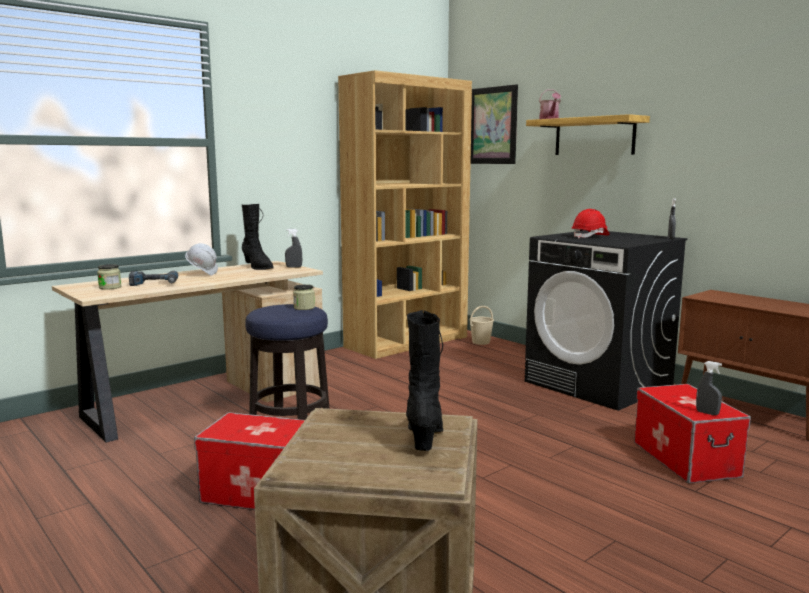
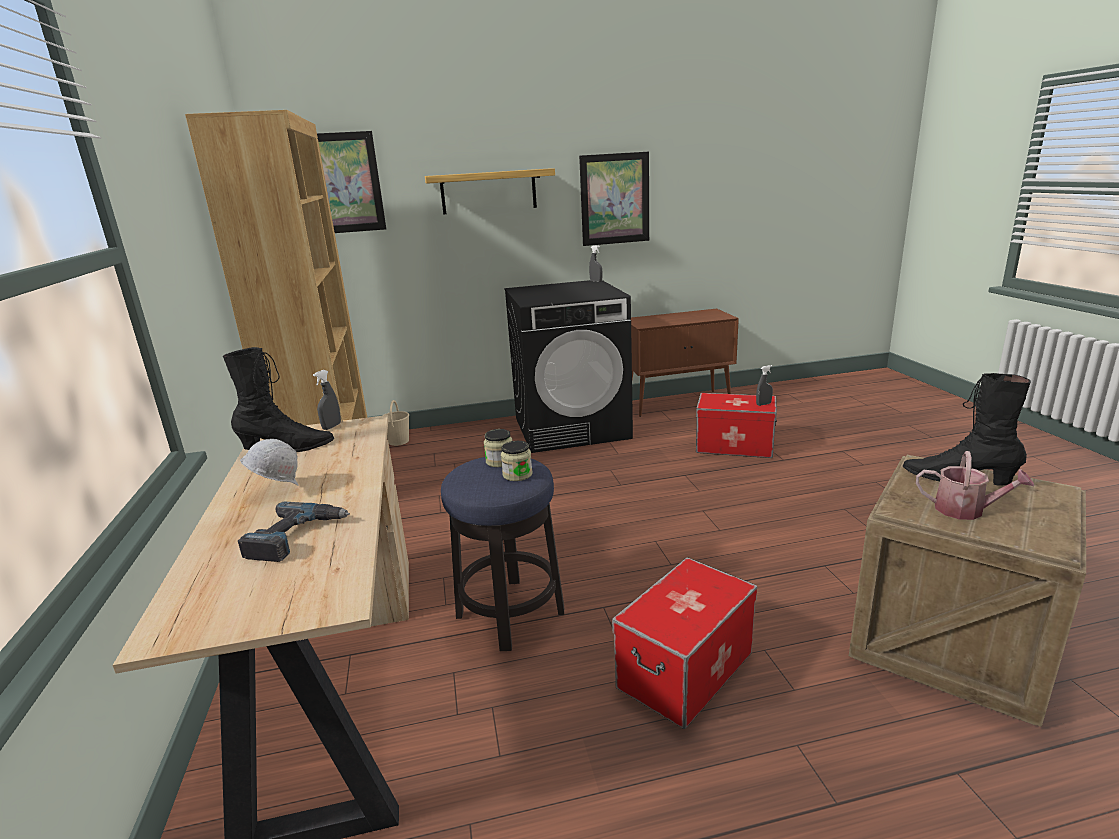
camera: 60 degrees left, 10 degrees up
(110, 287) = (265, 584): jar -> jar (517, 474)
(549, 119) = (447, 174): watering can -> watering can (966, 510)
(590, 236) = (552, 294): red hard hat -> none
(719, 151) = (615, 199): none -> picture

